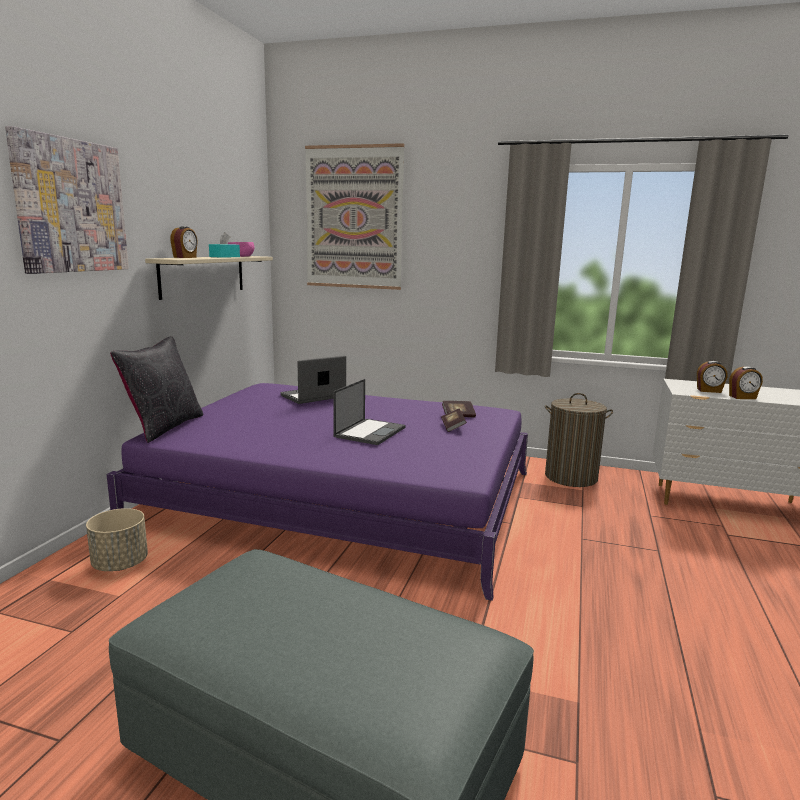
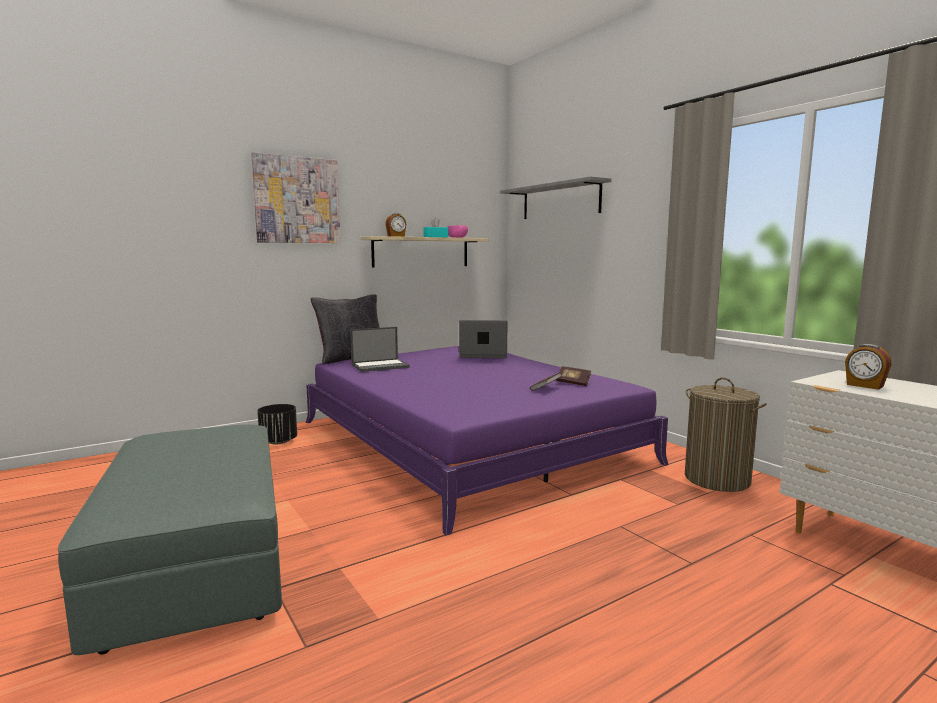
camera: 40 degrees right, 5 degrees down
(121, 564) = (279, 442): beige planter -> black planter
(354, 218) = (560, 201): picture -> grey shelf
(370, 432) = (465, 380): laptop -> laptop (380, 366)
(742, 397) = (898, 397): alarm clock -> none

